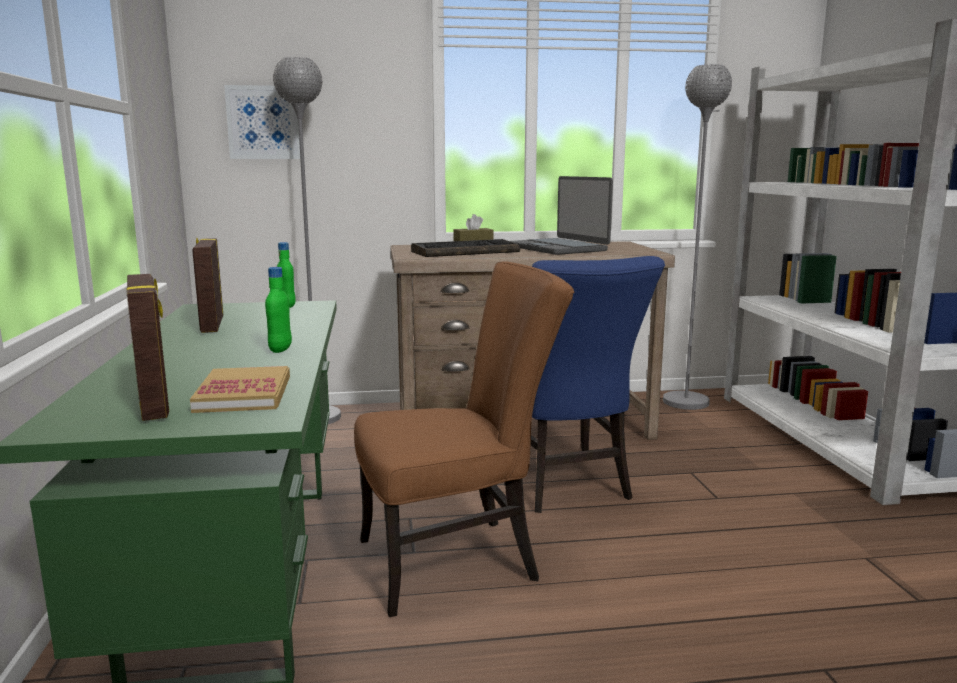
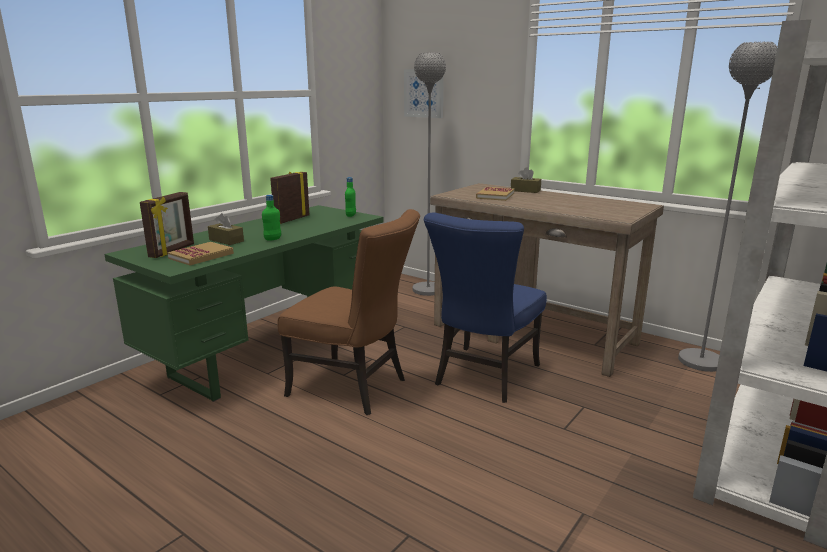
camera: 45 degrees right, 5 degrees up
(204, 367) = (226, 240): none -> brown tissue box
(466, 251) = (495, 196): keyboard -> book
(558, 248) = (568, 203): laptop -> none

